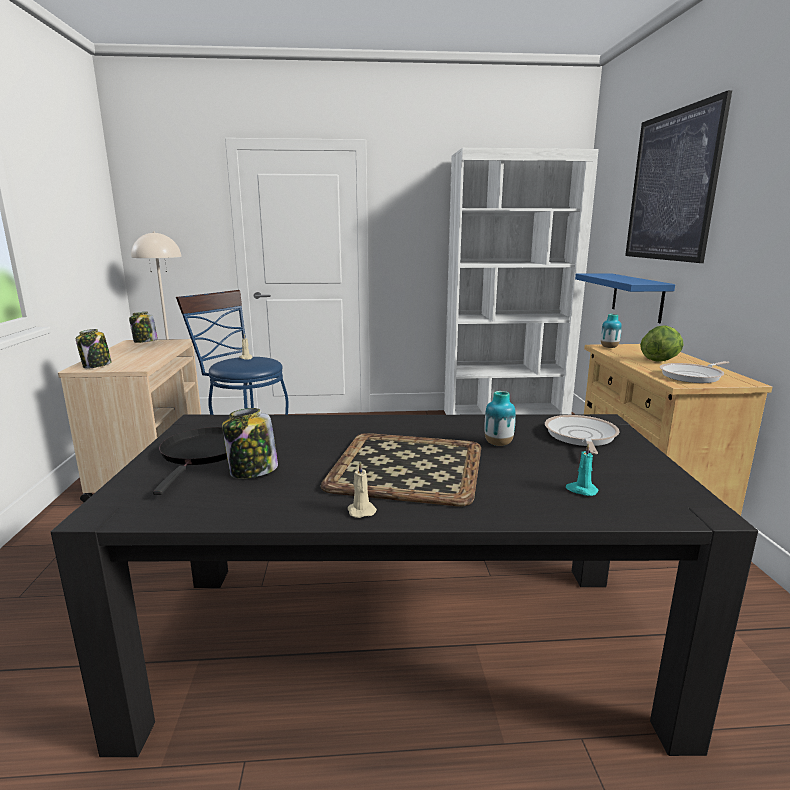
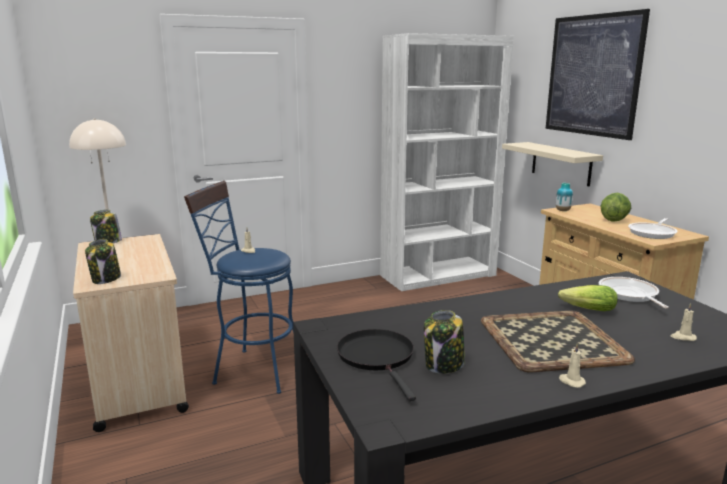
camera: 20 degrees left, 0 degrees up
(498, 444) = (585, 309): vase -> lettuce
(581, 490) = (683, 337): turquoise candle -> beige candle
(637, 297) = (561, 163): blue shelf -> beige shelf

